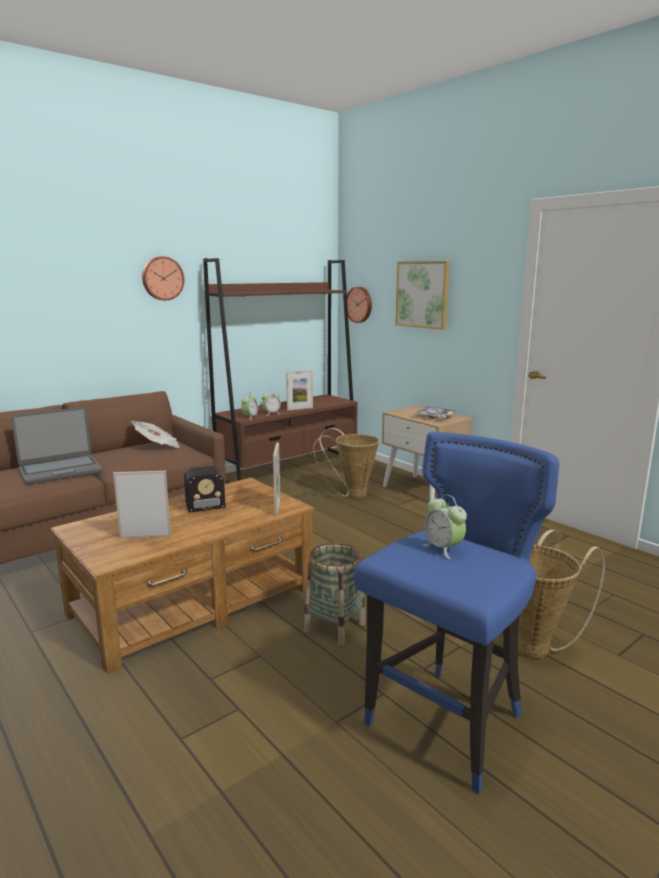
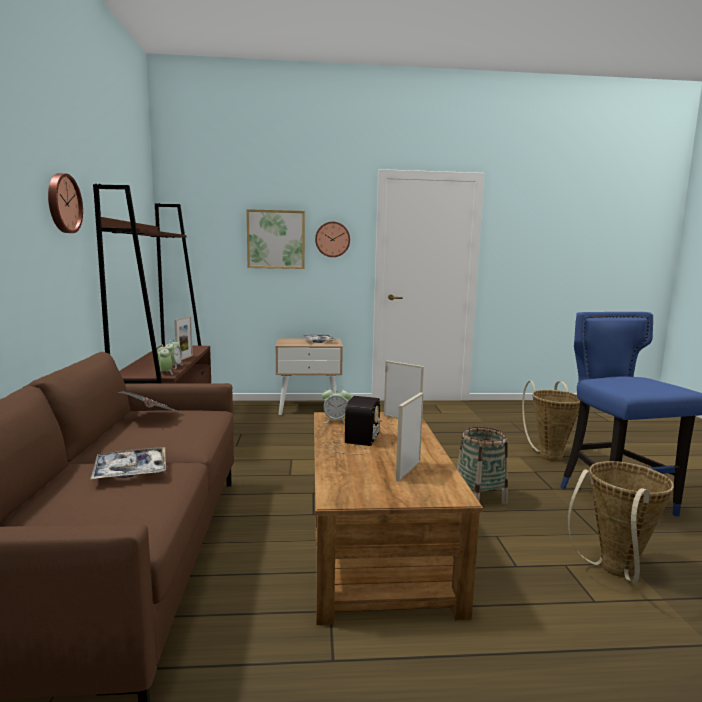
camera: 55 degrees left, 5 degrees down
(60, 470) = (130, 471): laptop -> tray
(351, 494) = (274, 427): basket -> basket (613, 571)
(359, 304) = (192, 250): wall clock -> wall clock (332, 239)
(443, 549) = (625, 381): alarm clock -> alarm clock (336, 421)

